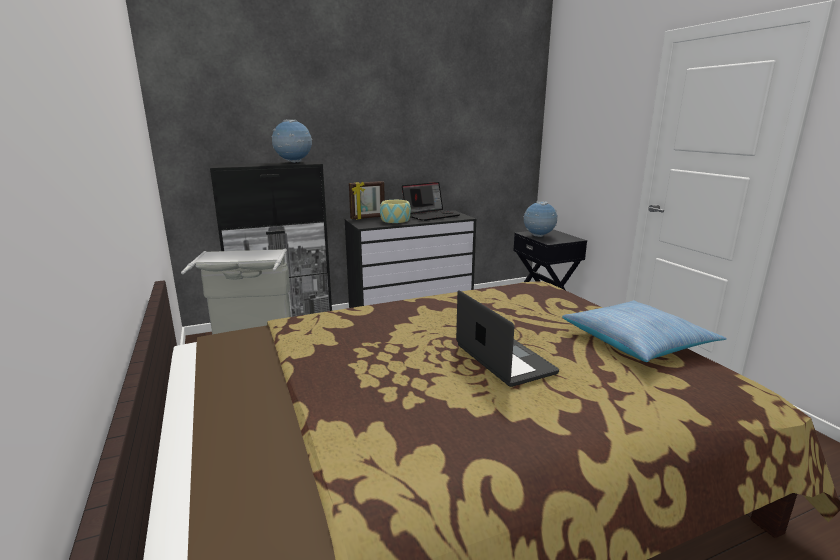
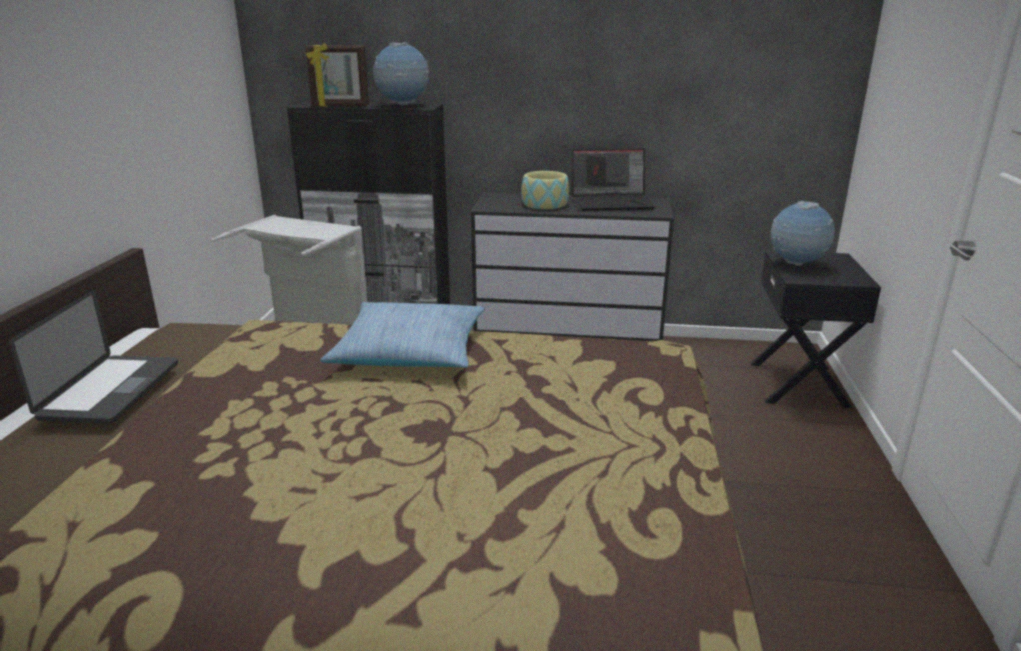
camera: 30 degrees right, 5 degrees up
(368, 218) = (515, 195): picture frame -> picture frame (340, 106)
(504, 359) = (407, 453): laptop -> laptop (111, 390)
(637, 341) = (654, 491): pillow -> pillow (410, 351)

